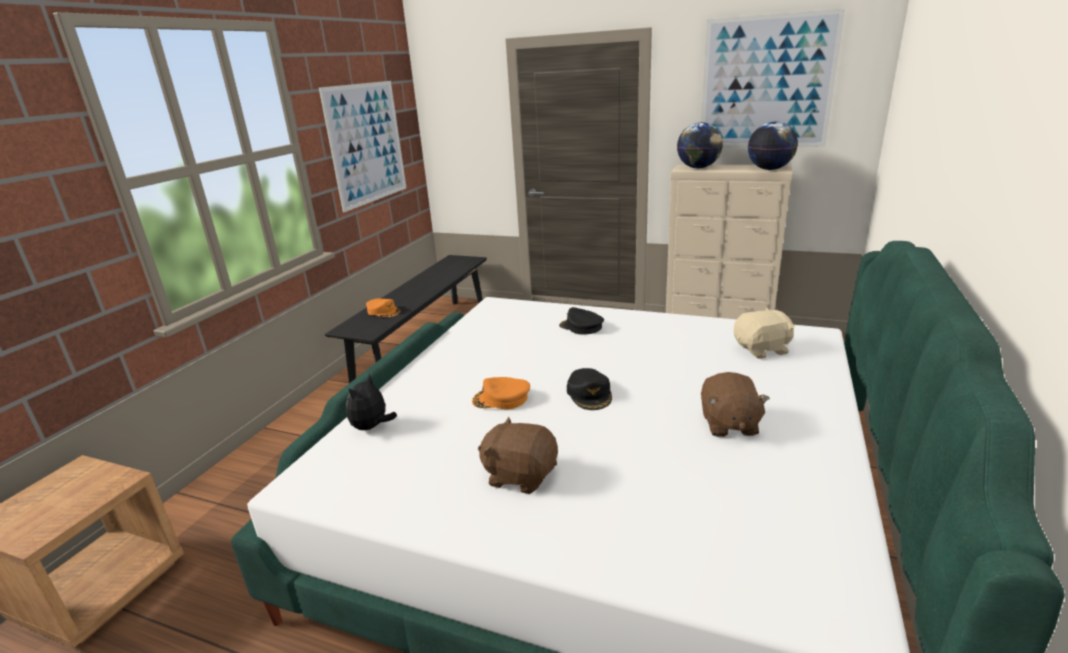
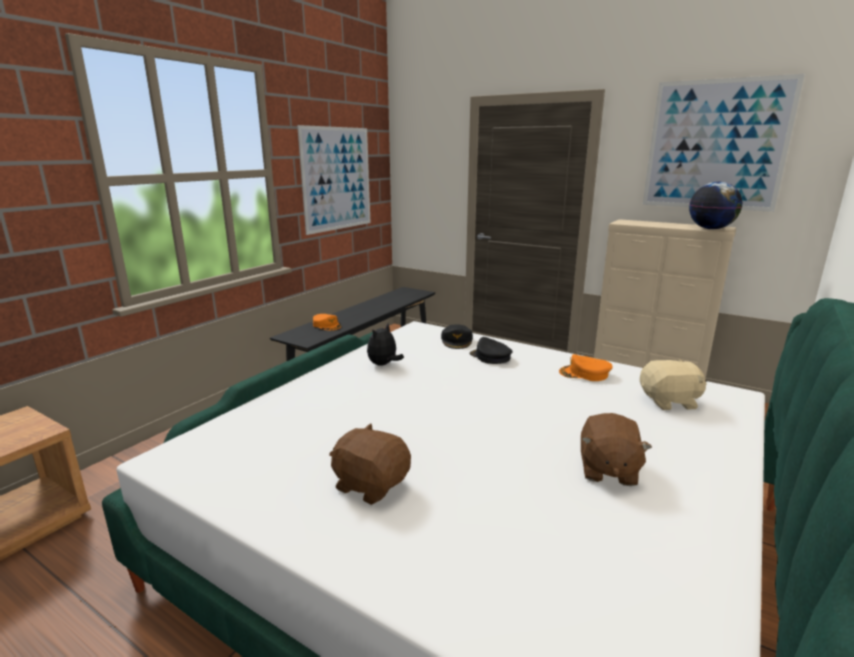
camera: 10 degrees right, 5 degrees down
(371, 427) = (257, 417): plush toy -> plush toy (383, 364)
(501, 399) = (386, 410): orange cap -> orange cap (584, 374)
(590, 394) = (473, 418): black cap -> black cap (457, 341)
(698, 168) = (638, 223): globe -> none

